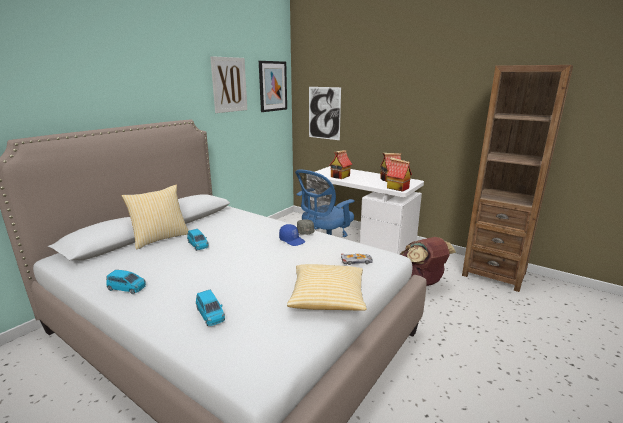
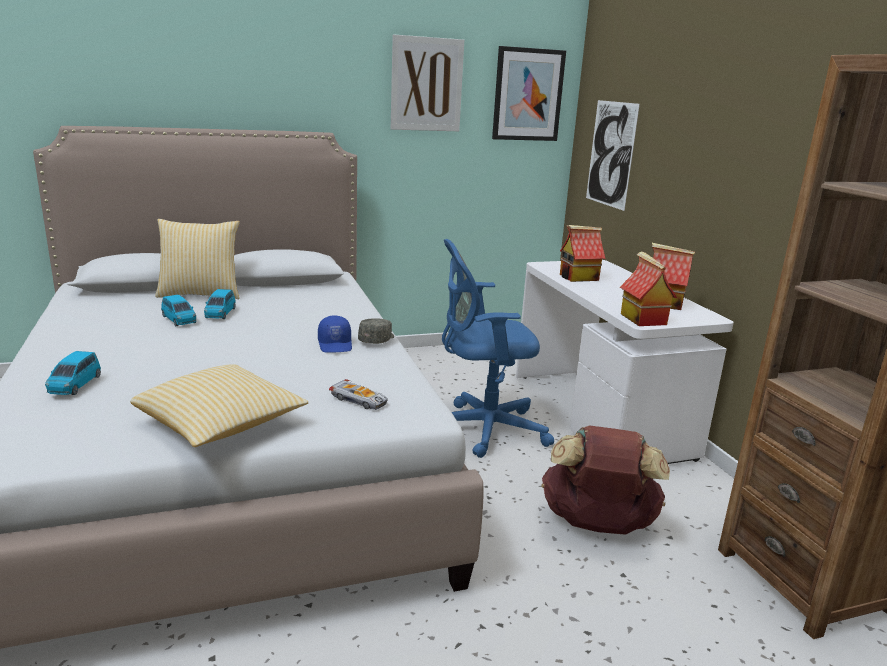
camera: 35 degrees right, 0 degrees up
(127, 288) = (71, 331): blue toy car -> blue toy car (179, 320)

